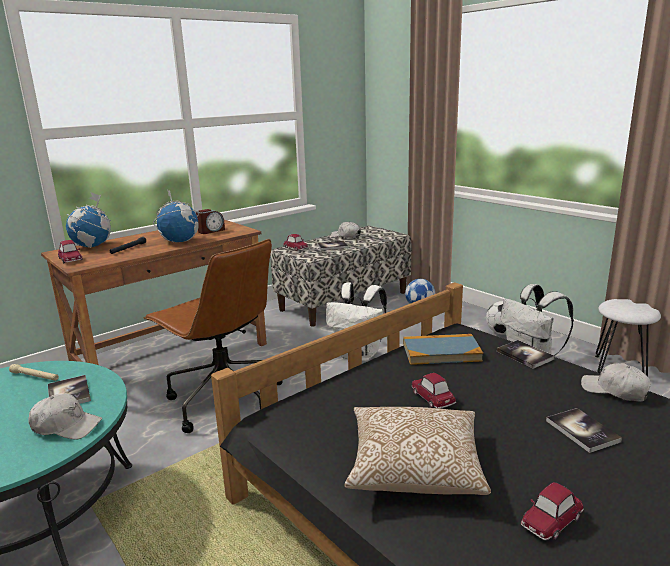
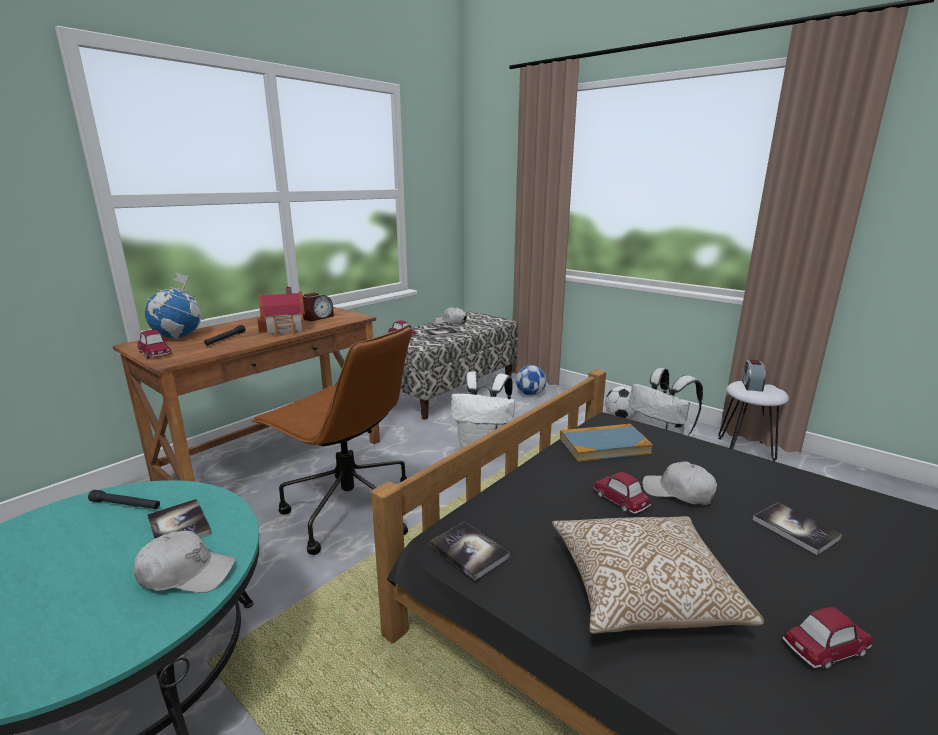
camera: 10 degrees left, 0 degrees up
(35, 376) = (126, 505): beige flashlight -> black flashlight
(180, 241) = (286, 329): globe -> toy house
(525, 355) = (691, 444): book -> book (469, 551)
(551, 520) = (826, 647): toy car -> toy car turned 150 degrees counterclockwise
(614, 391) = (800, 479): white cap -> white cap (678, 492)
(624, 304) = (751, 386): none -> alarm clock

